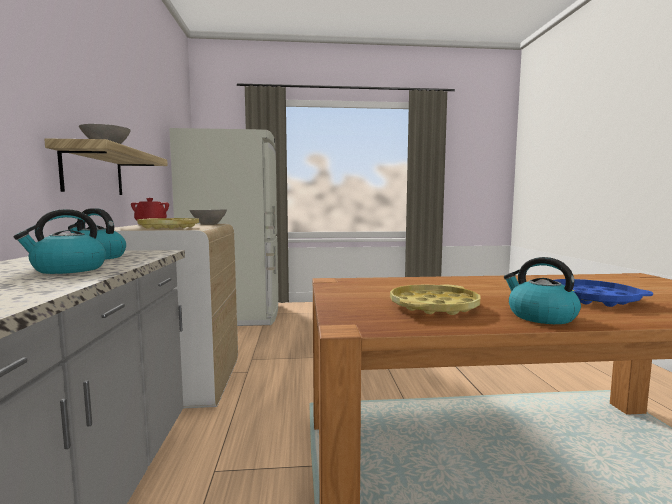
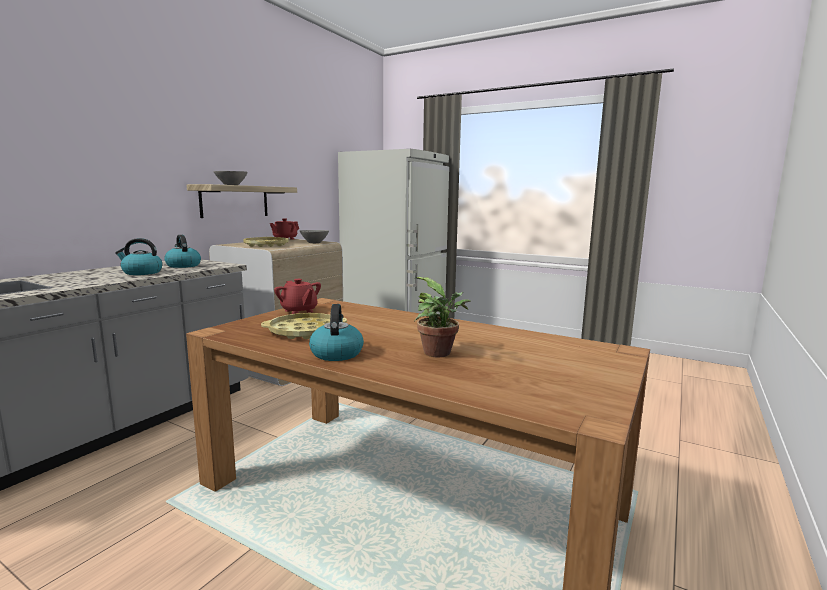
camera: 35 degrees right, 5 degrees up
(345, 291) = (299, 311): none -> red teapot
(590, 299) = (440, 354): blue tray -> potted plant

